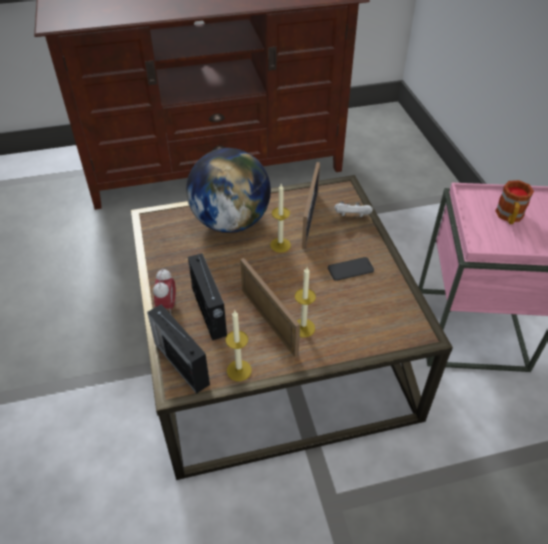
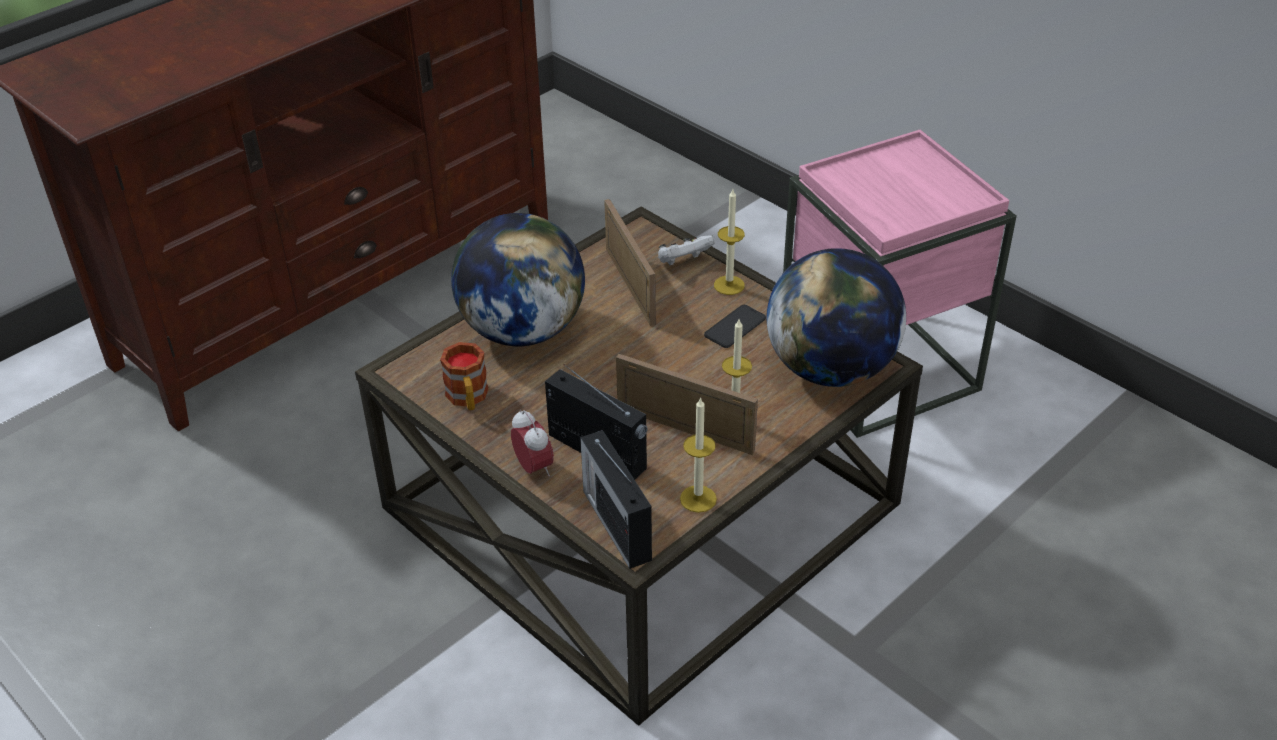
camera: 30 degrees left, 5 degrees down
(181, 362) = (616, 523): radio -> radio turned 45 degrees clockwise
(280, 245) = (618, 333): candle -> candle (729, 285)
(388, 322) = (830, 369): none -> globe
(509, 217) = (895, 184): mug -> mug (468, 398)

